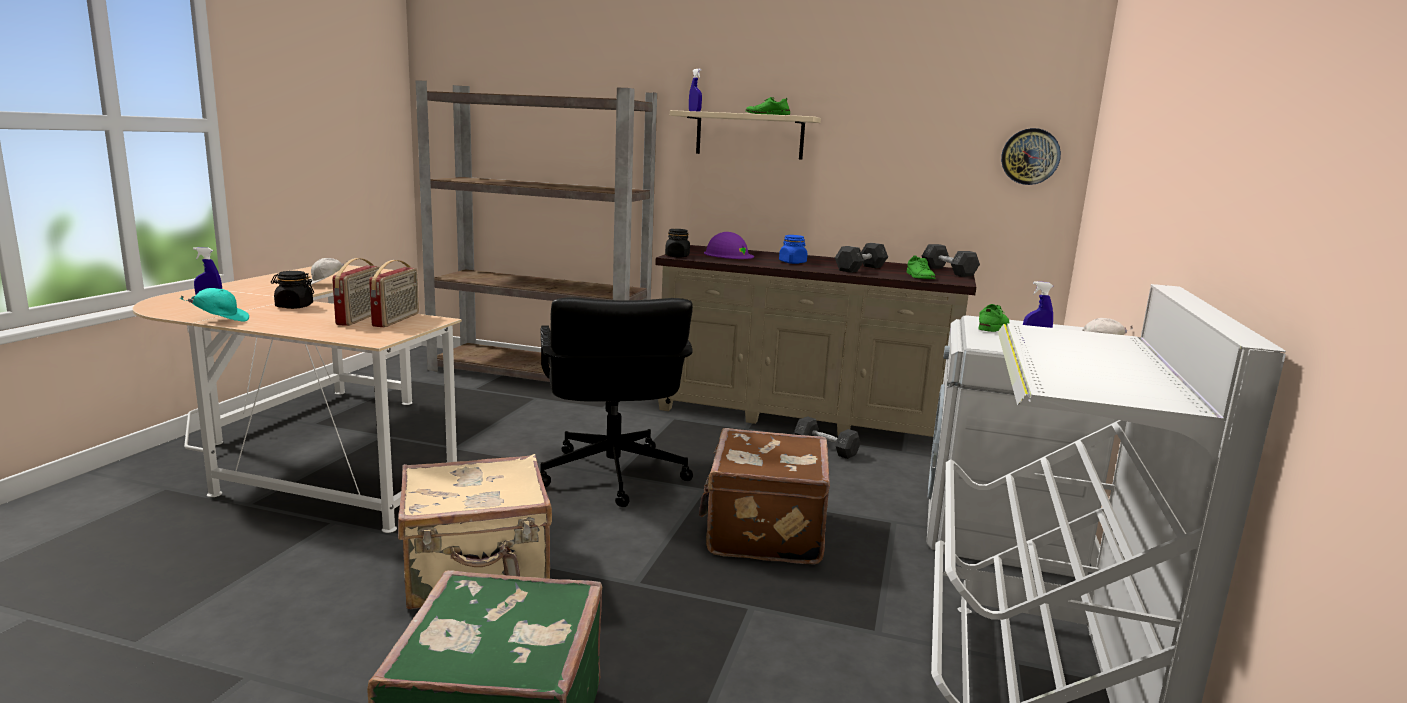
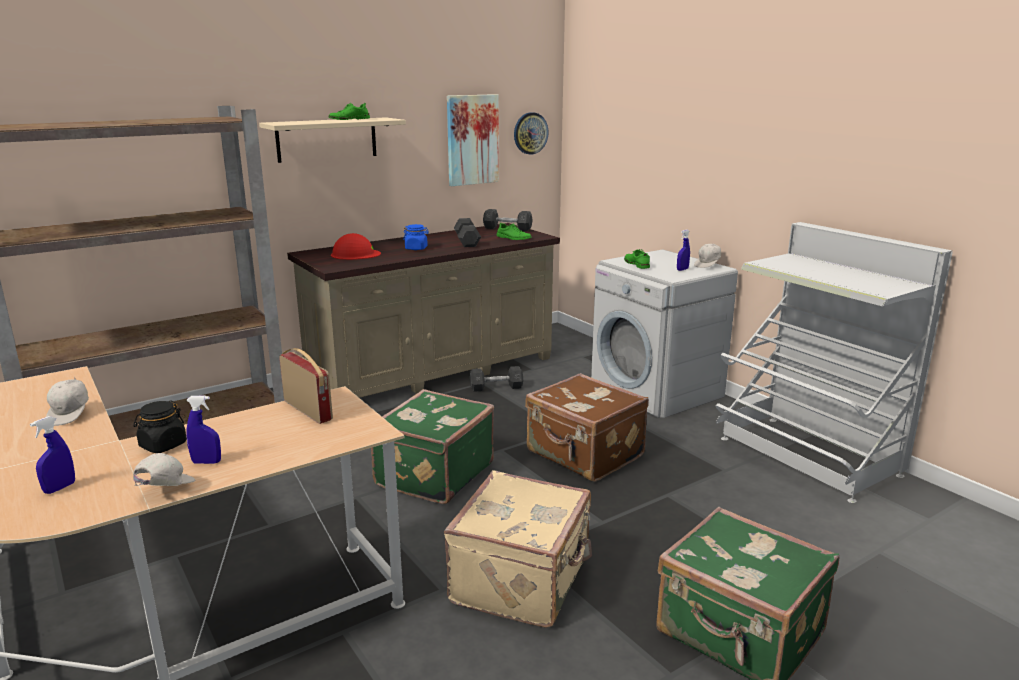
camera: 50 degrees left, 5 degrees up
(221, 320) = (164, 490): turquoise cap -> white cap
(361, 318) = (275, 423): radio -> none
(612, 475) = (432, 474): black office chair -> green suitcase
(677, 256) = (333, 267): black jar -> none
(694, 111) = (275, 122): blue spray bottle -> blue spray bottle (206, 462)
(728, 255) = (355, 254): purple hard hat -> red hard hat
(934, 155) = (472, 140): none -> picture

